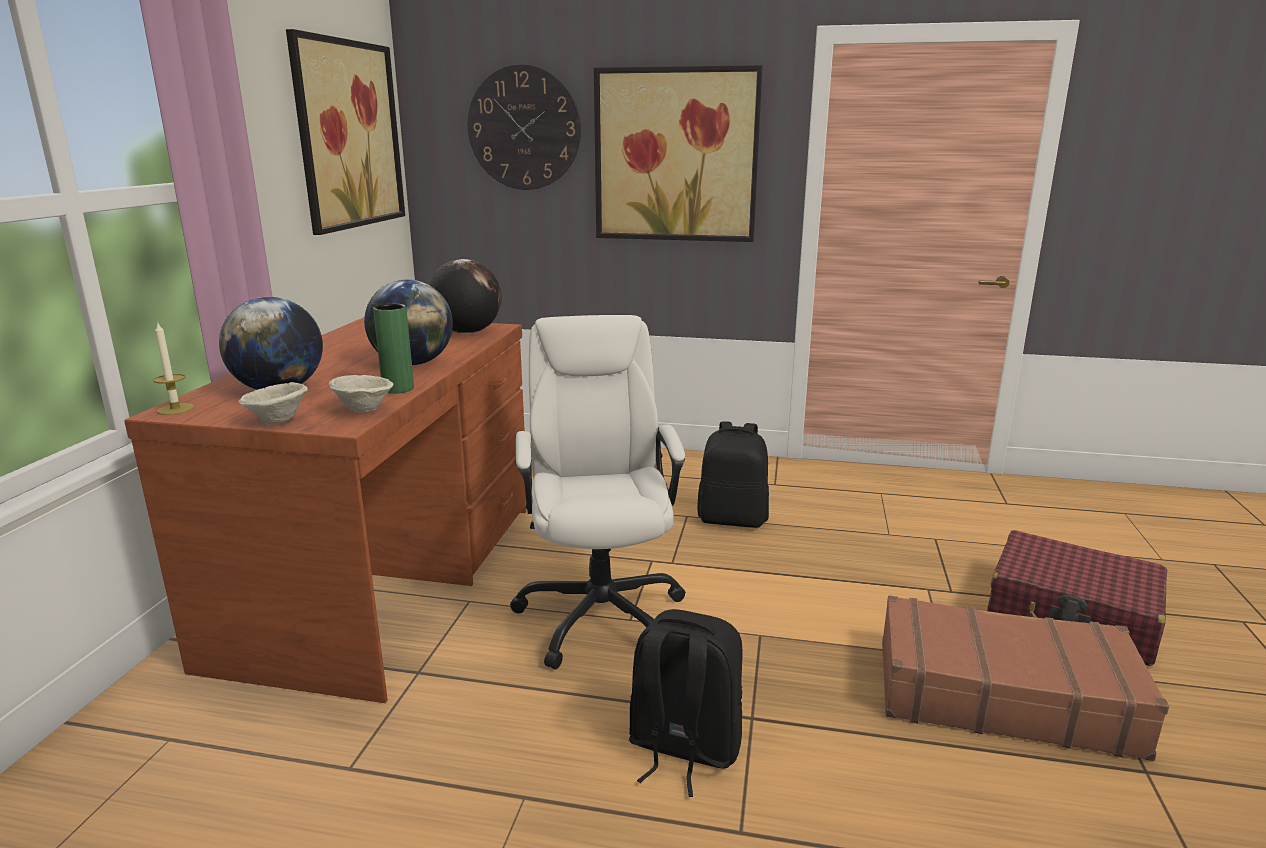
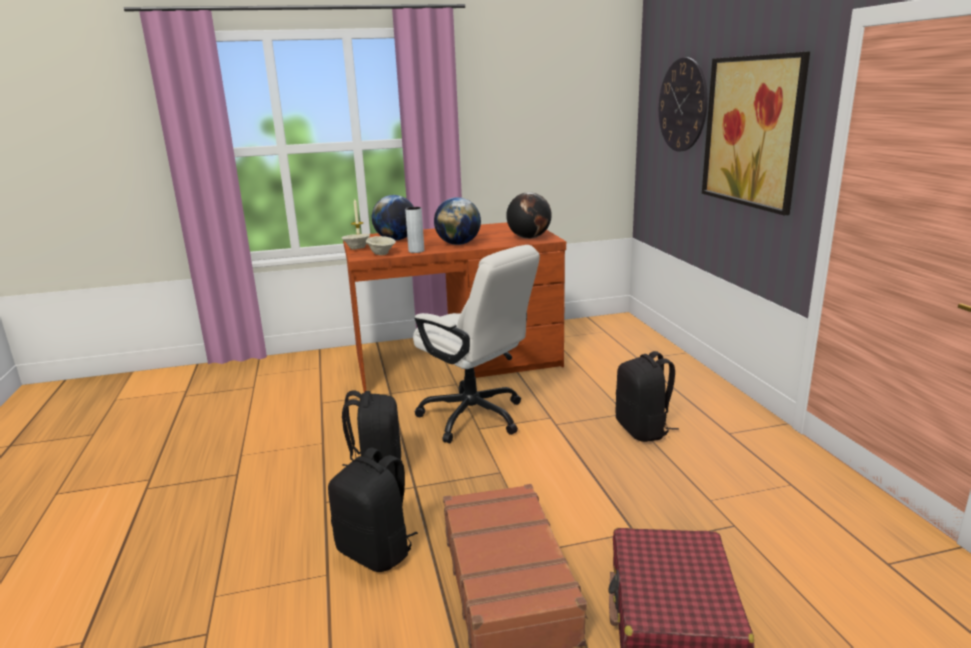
camera: 65 degrees right, 0 degrees up
(348, 135) = (570, 110): picture -> none
(398, 389) = (416, 251): green vase -> grey vase
(599, 613) = (476, 418): white office chair -> white office chair turned 75 degrees clockwise
(908, 797) = (376, 552): none -> black backpack

